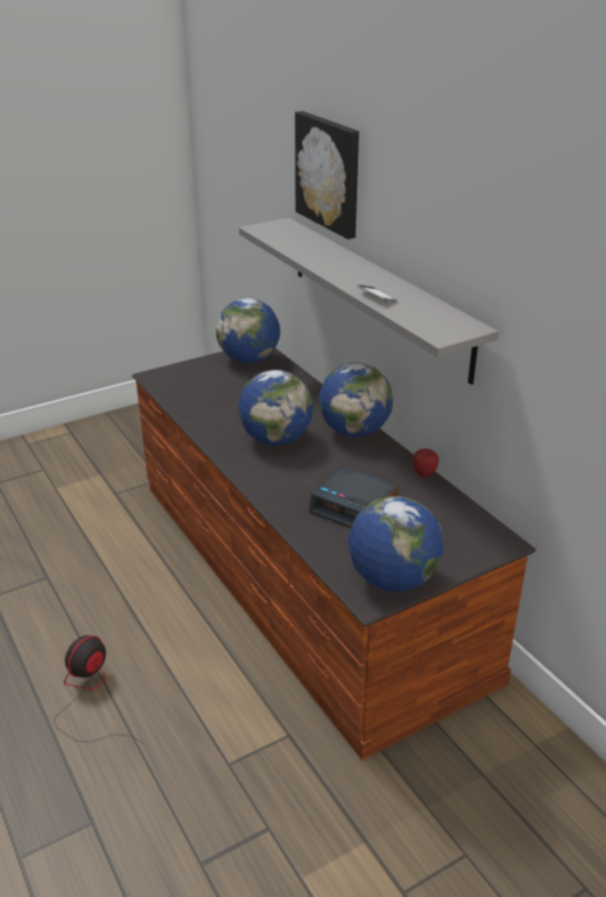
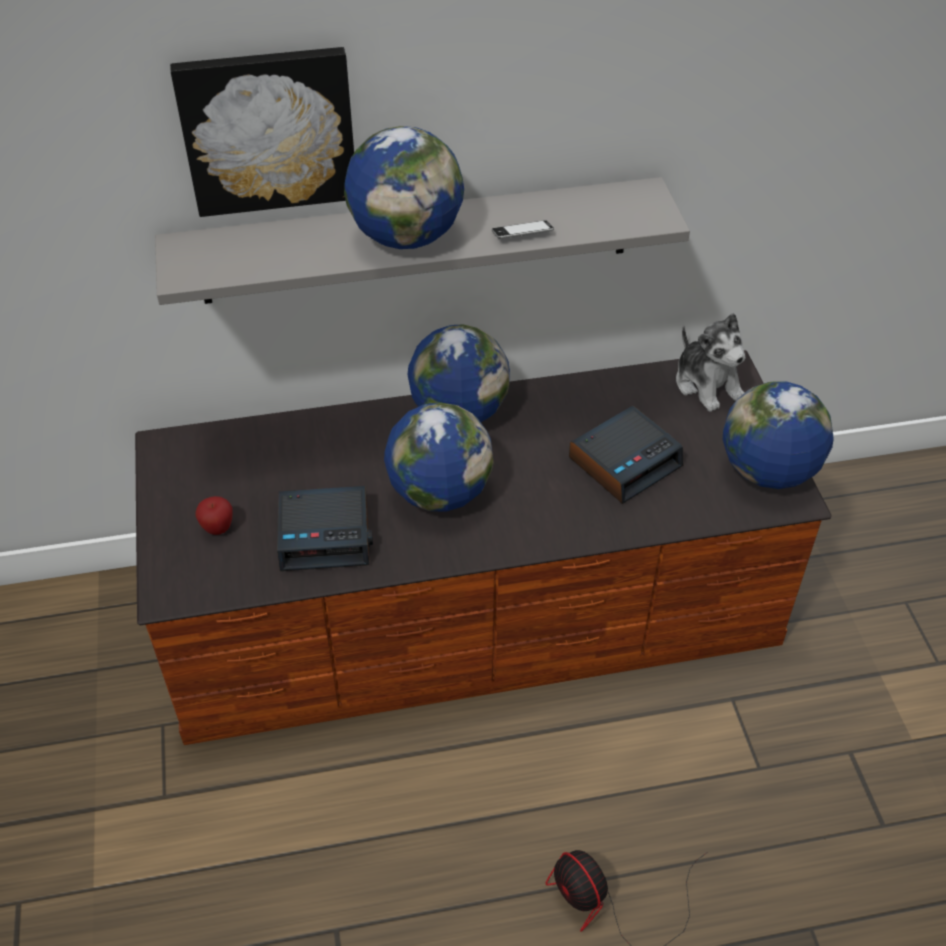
camera: 70 degrees left, 15 degrees up
(219, 410) = (326, 535): none -> alarm clock
(249, 359) = (191, 465): globe -> globe (406, 237)
(424, 474) = (582, 383): apple -> apple (218, 528)
(472, 533) = (707, 384): none -> plush toy

